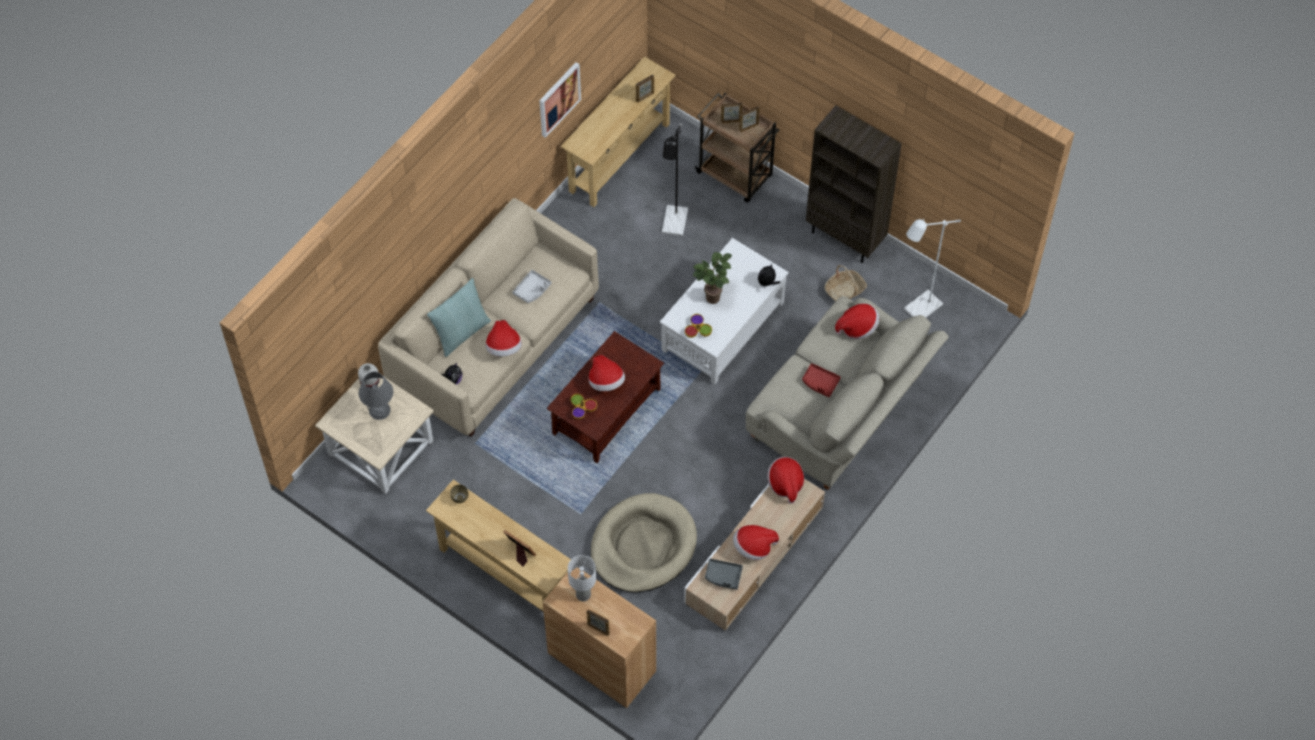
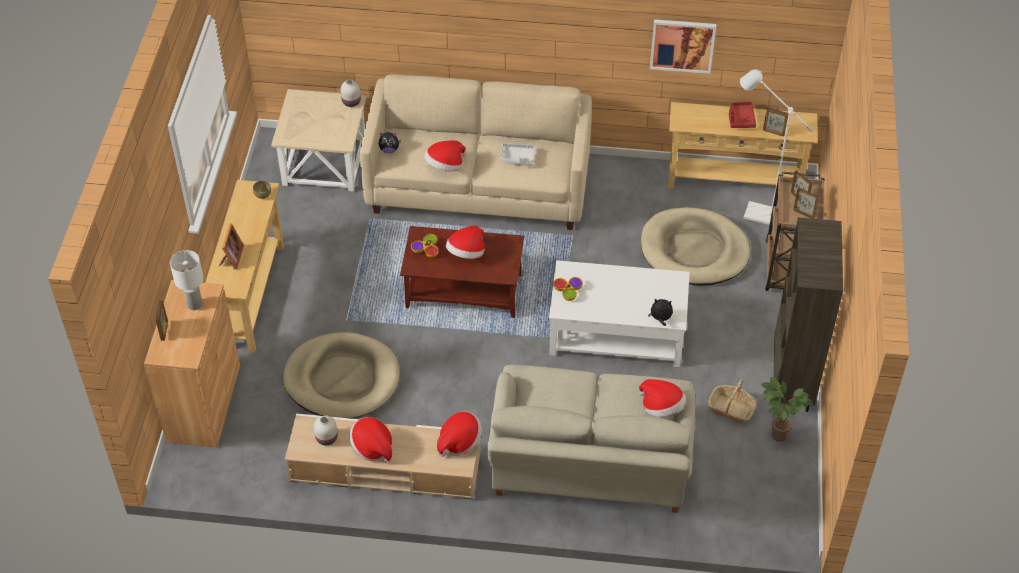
camera: 60 degrees right, 10 degrees down
(379, 410) = (328, 119): grey table lamp -> none
(461, 332) = (440, 133): pillow -> none
(674, 226) = (694, 250): black floor lamp -> beige dog bed
(712, 300) = (608, 287): potted plant -> potted plant (776, 436)
(723, 576) = (326, 438): grey tray -> white vase
(820, 383) = (576, 406): red tray -> red tray (741, 119)
(918, 311) = (757, 479): white floor lamp -> white floor lamp (755, 213)

